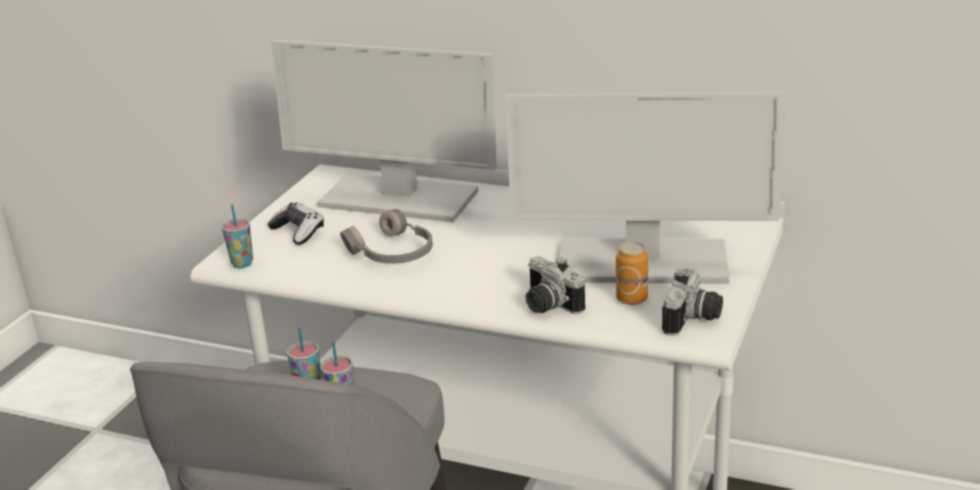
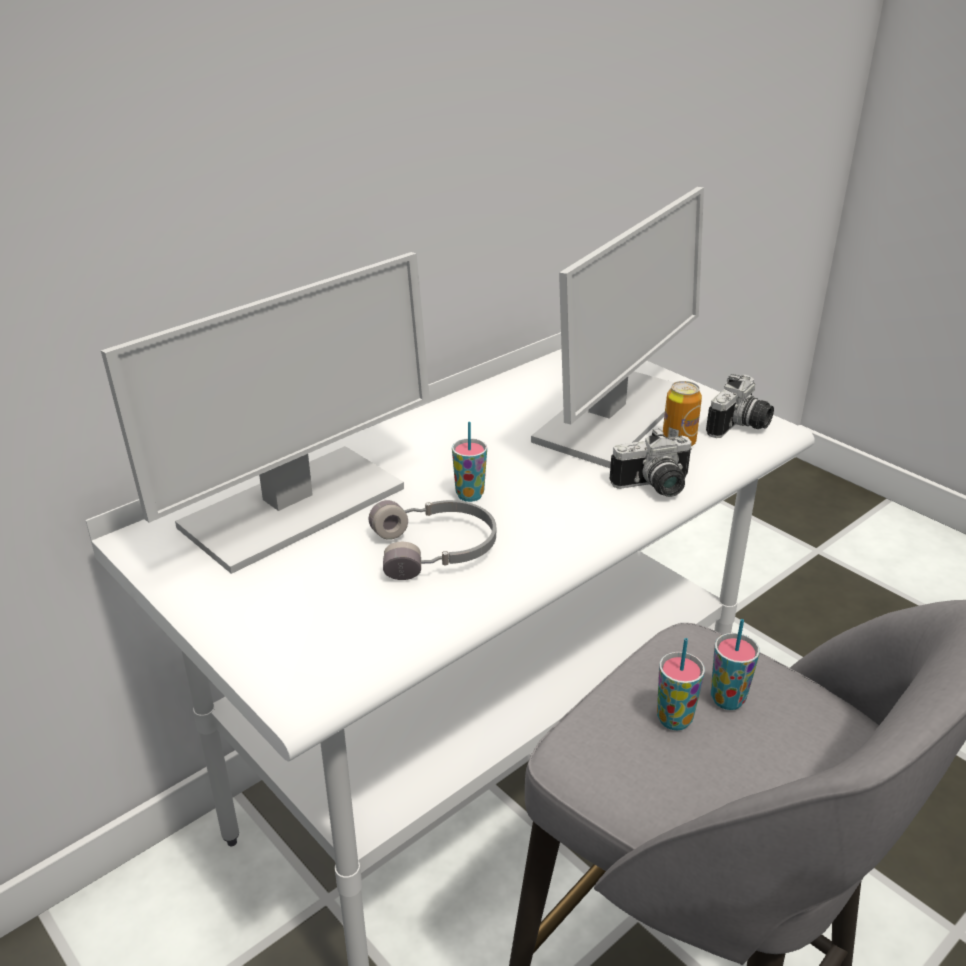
camera: 65 degrees left, 5 degrees up
(242, 264) = (328, 683): cup -> cup (469, 495)
(298, 231) = (286, 608): game controller -> none
(694, 320) = (741, 427): camera -> camera turned 75 degrees clockwise

